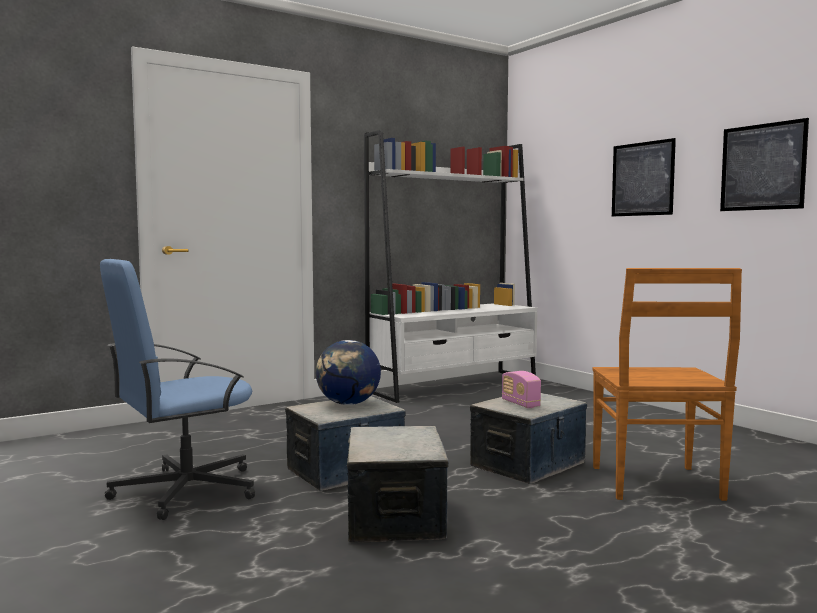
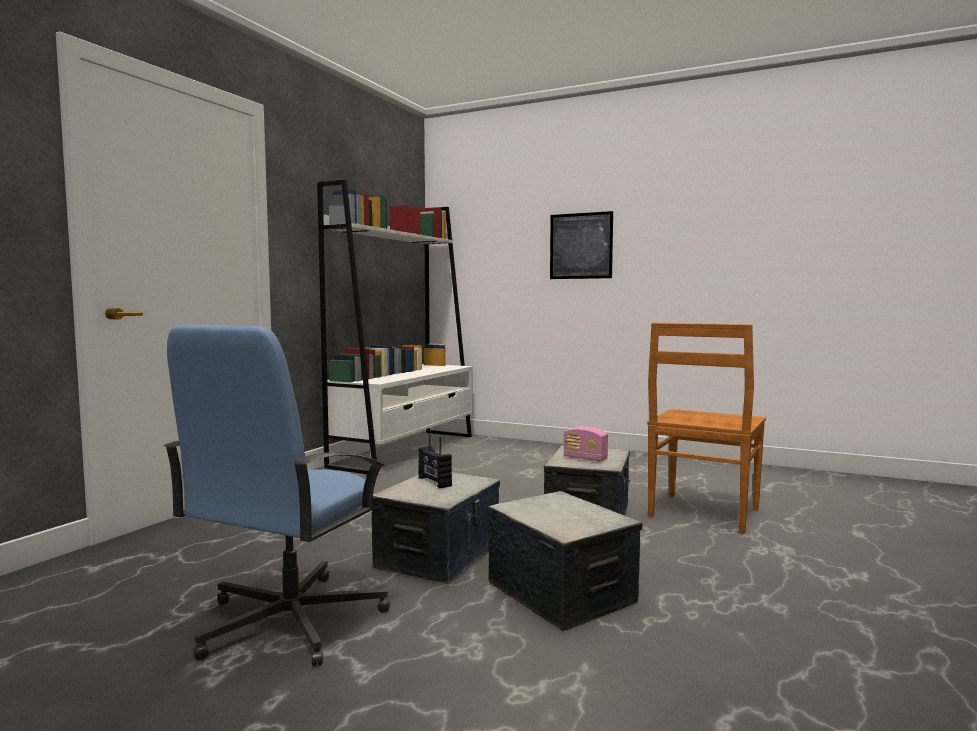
camera: 30 degrees left, 0 degrees up
(348, 404) = (434, 482): globe -> radio
(656, 484) = (703, 514): brown chair -> brown chair turned 60 degrees clockwise
(762, 167) = (694, 240): picture -> none

